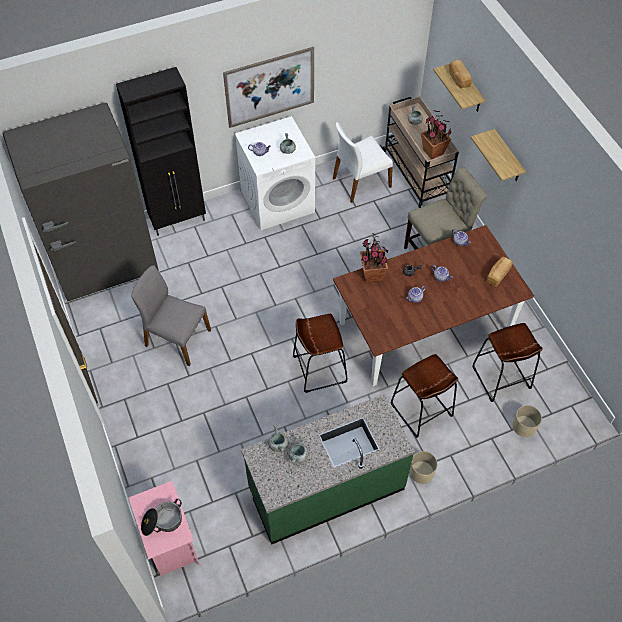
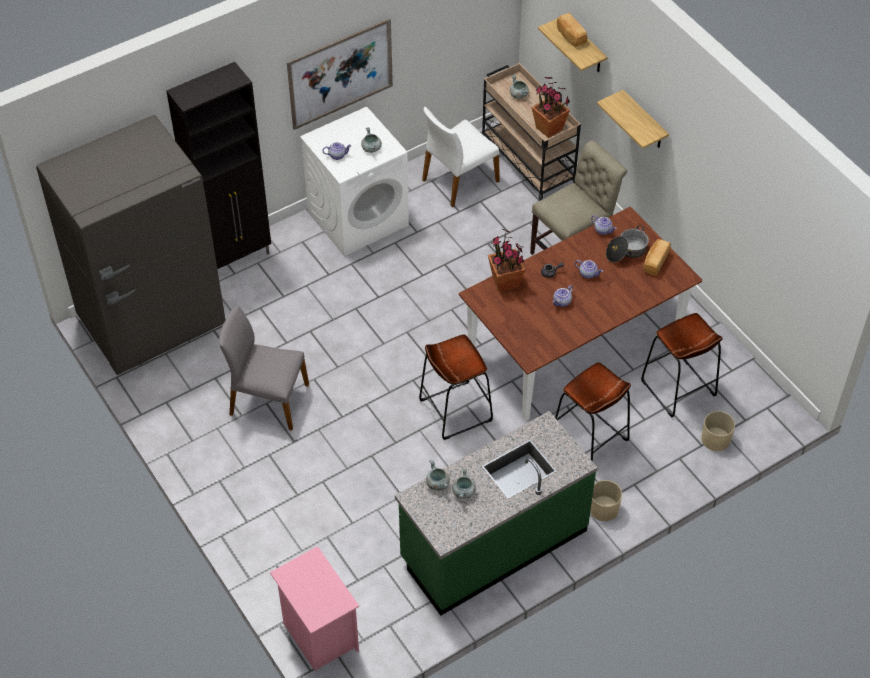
camera: 10 degrees left, 5 degrees down
(162, 522) = (317, 591): cooking pot -> cooking pot (626, 251)

